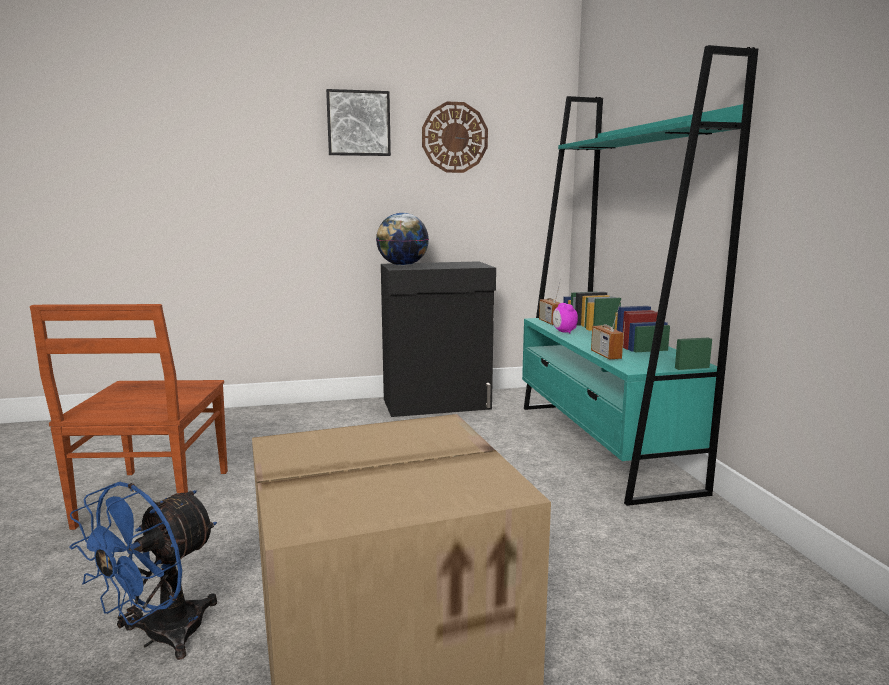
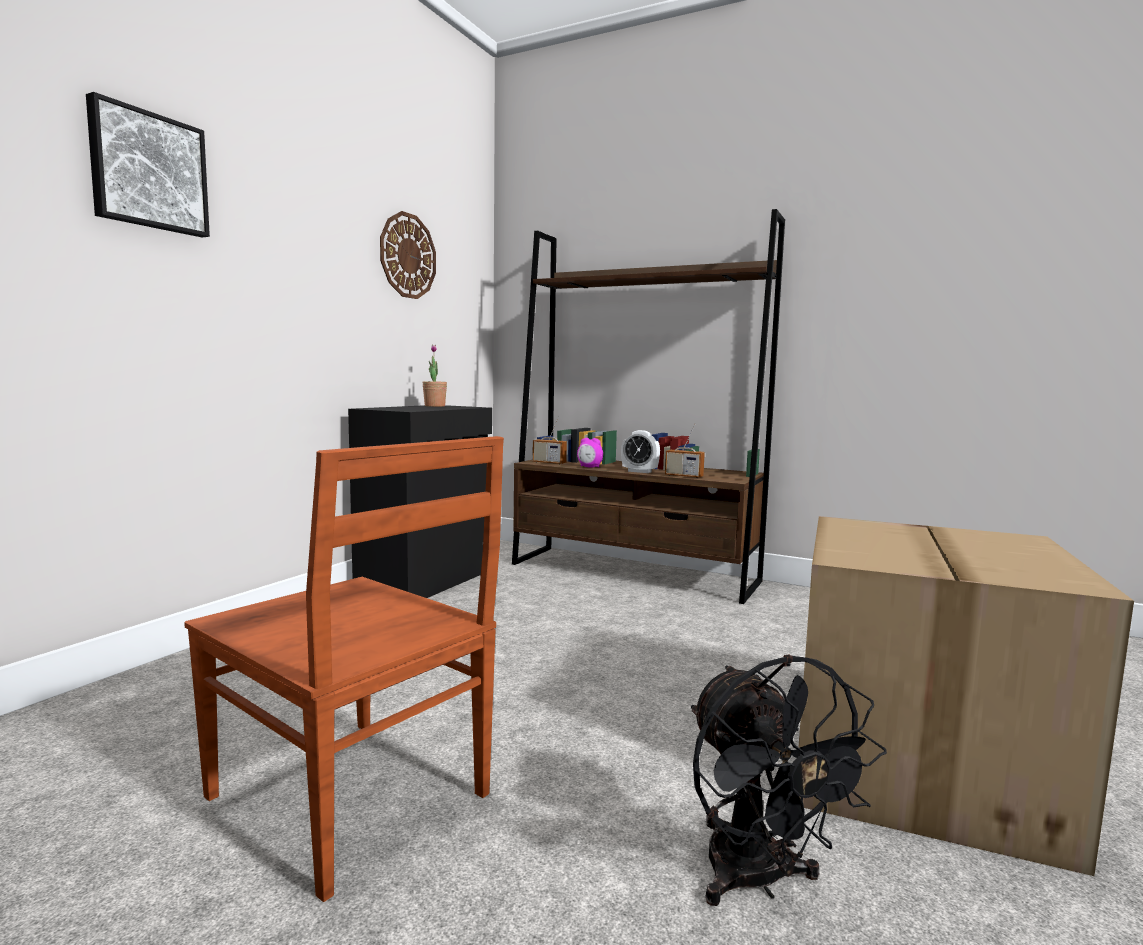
camera: 50 degrees left, 5 degrees down
(160, 637) = (758, 881): blue fan -> black fan
(358, 123) = (316, 217): picture -> picture (148, 171)
(402, 265) = (391, 408): globe -> none
(458, 263) = (434, 406): none -> potted plant
(587, 343) = (639, 471): none -> alarm clock
(602, 445) = (634, 573): turquoise bookcase -> brown bookcase

